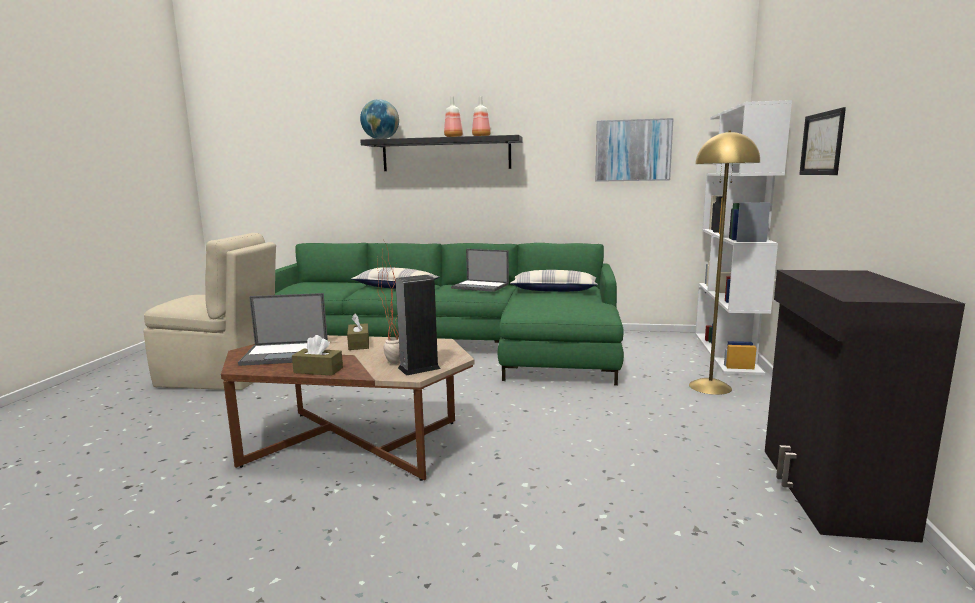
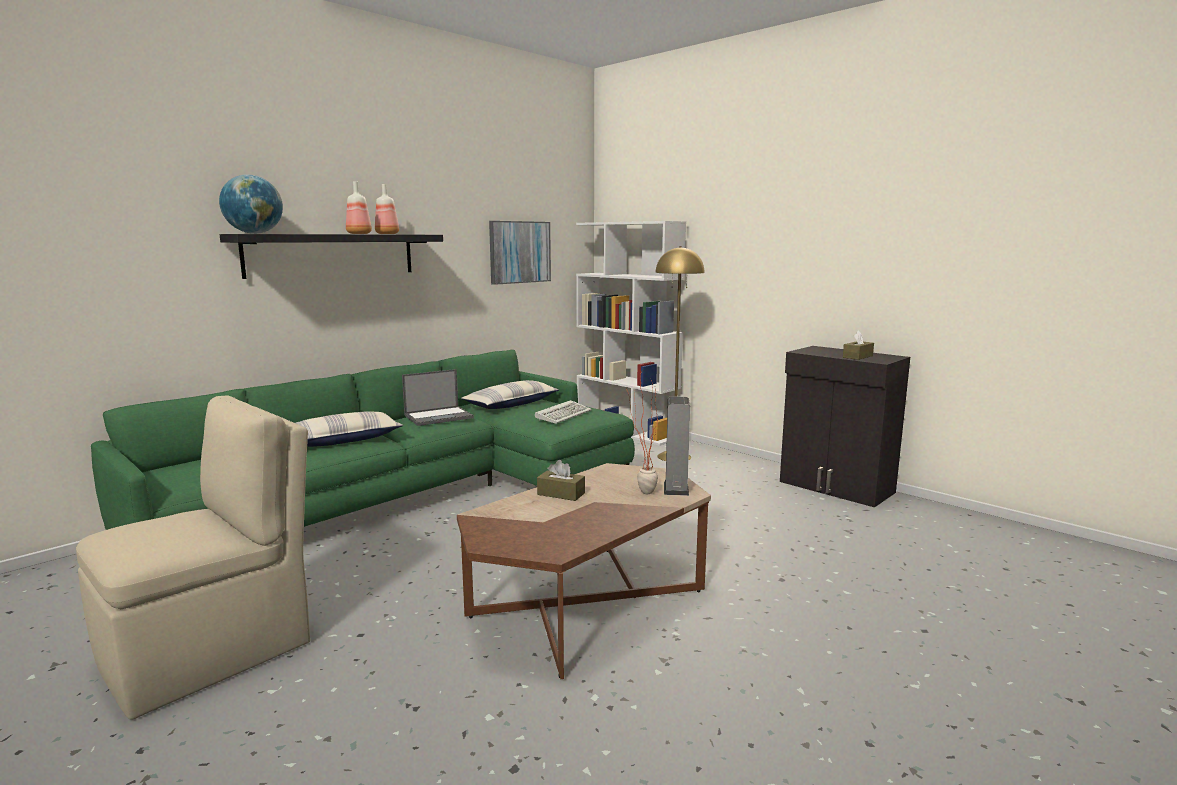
camera: 55 degrees left, 0 degrees up
(287, 353) = (540, 526): laptop -> none
(318, 370) = (624, 521): brown tissue box -> brown tissue box (857, 357)
(558, 304) = (563, 415): none -> keyboard
(821, 143) = (733, 258): picture -> none

